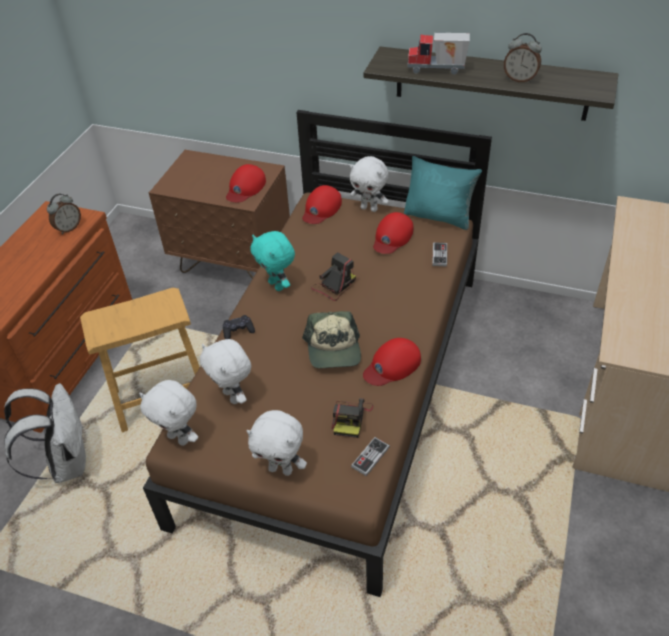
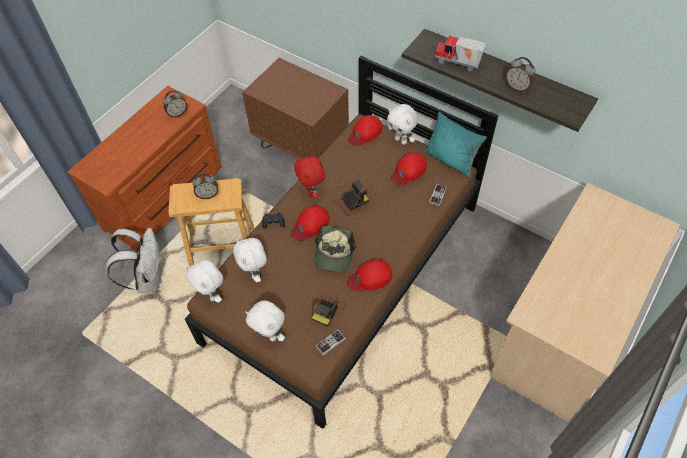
camera: 15 degrees right, 10 degrees up
(137, 315) = (208, 195): none -> alarm clock
(245, 188) = (312, 103): red cap -> red cap (310, 224)
(277, 285) = (312, 192): turquoise plush toy -> red plush toy

